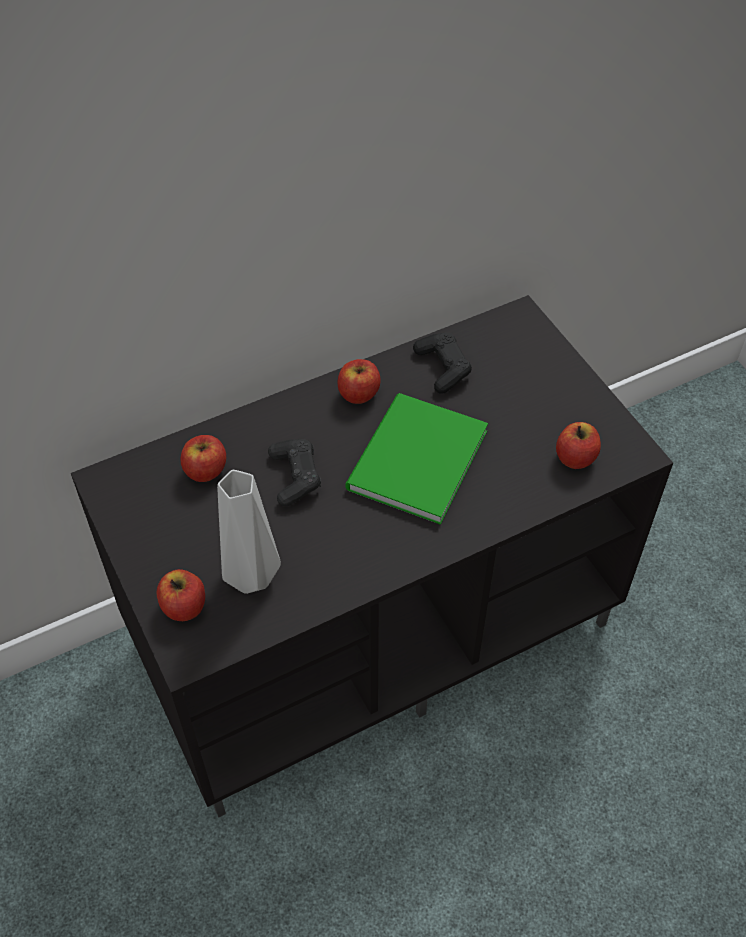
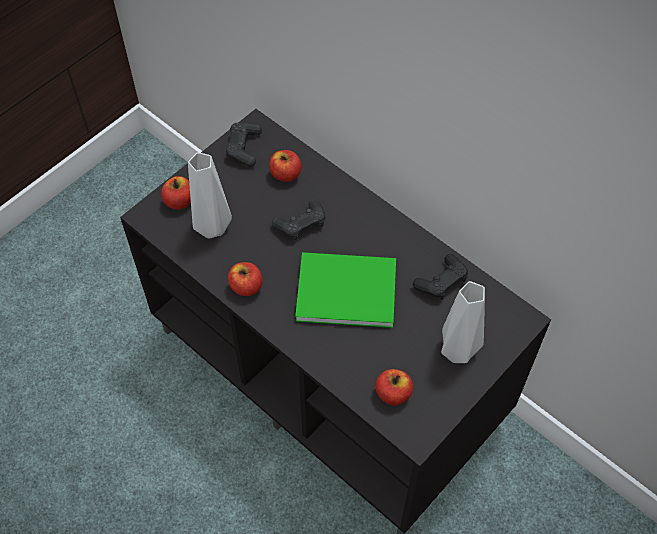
camera: 70 degrees right, 5 degrees up
(133, 505) = (244, 148): none -> black game controller
(358, 394) = (390, 237): apple -> apple (246, 286)
(541, 385) = (456, 352): none -> grey vase

